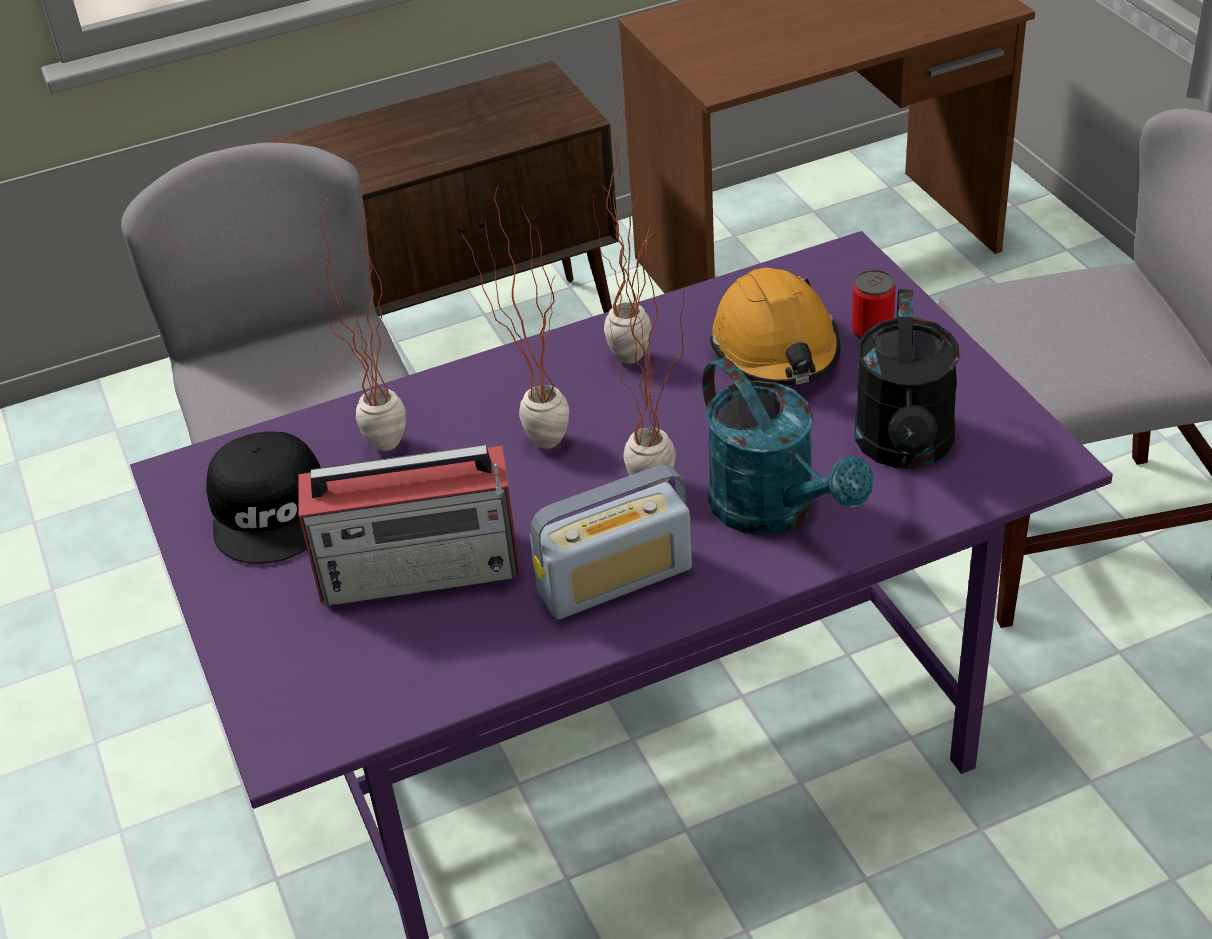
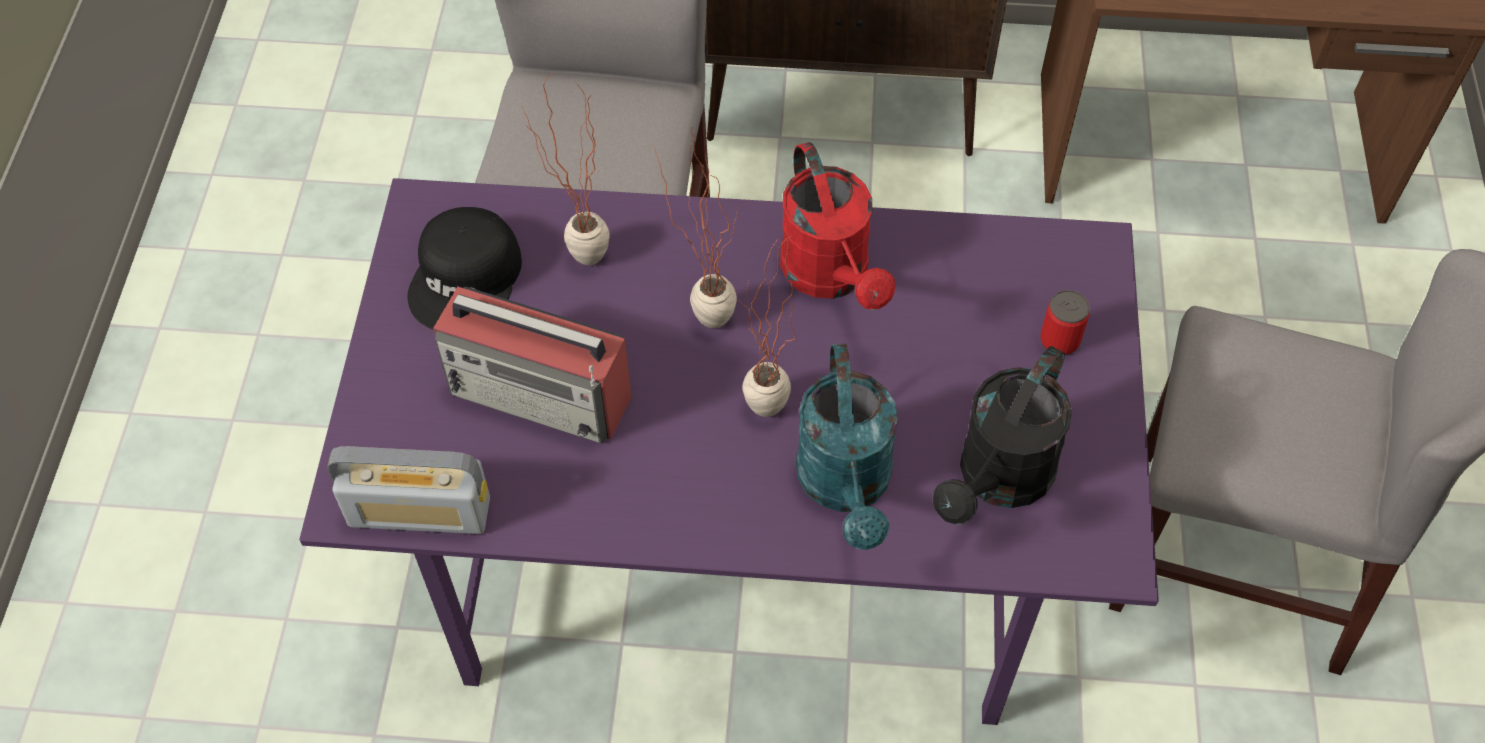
camera: 25 degrees right, 15 degrees up
(615, 580) = (677, 485): radio -> radio (420, 512)
(632, 367) = (831, 276): potted plant -> red watering can
(776, 349) = (963, 318): orange hard hat -> none

